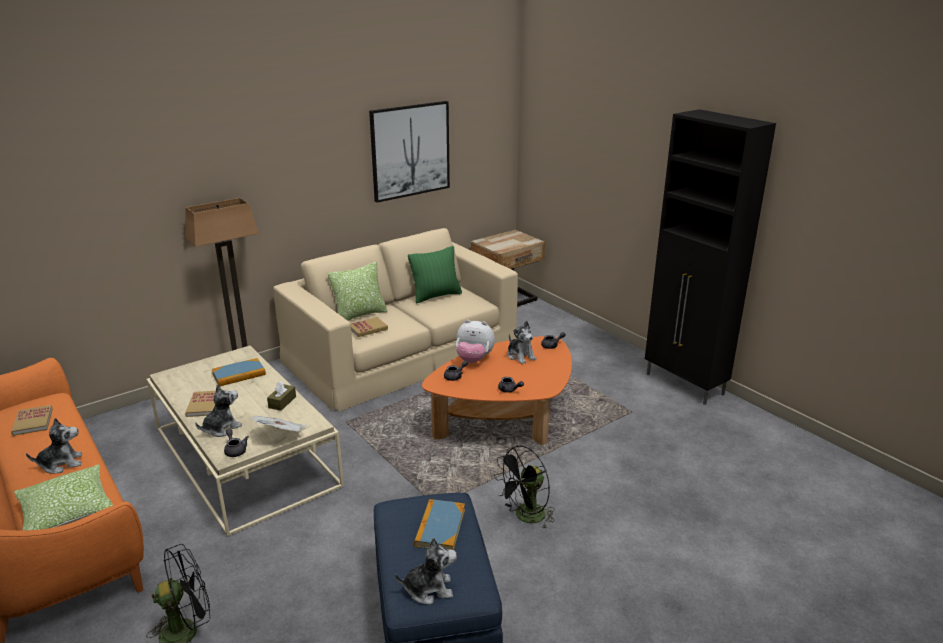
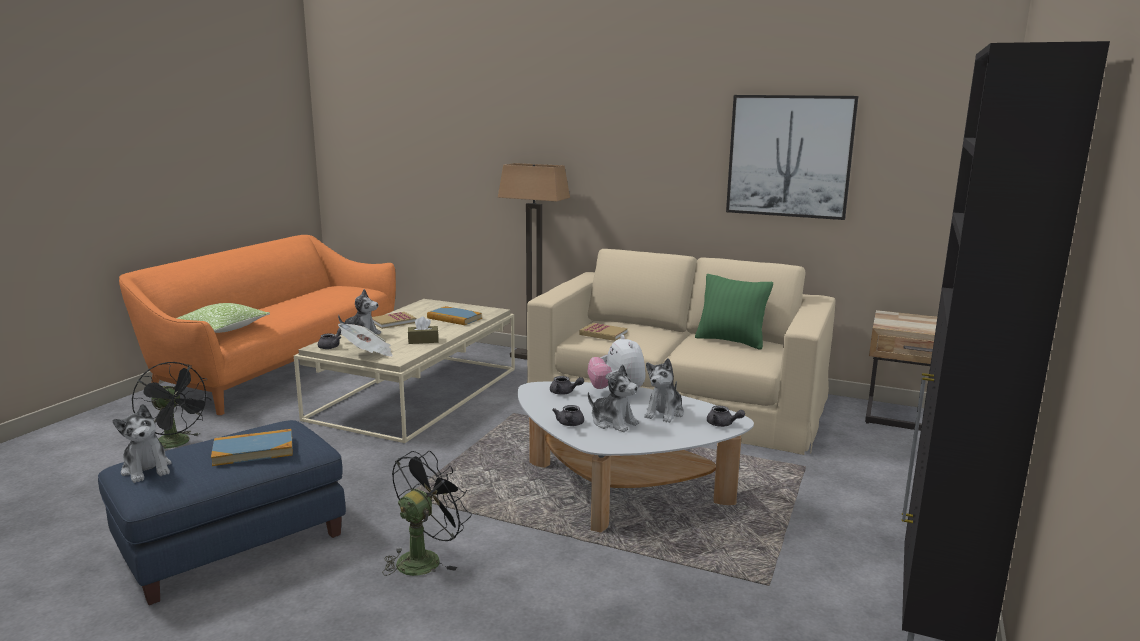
camera: 60 degrees right, 10 degrees down
(33, 422) = (329, 293): book -> none
(61, 464) = (280, 312): plush toy -> plush toy (613, 422)
(360, 315) = (627, 325): pillow -> none
(506, 420) = (620, 493): orange coffee table -> white coffee table
(526, 517) = (424, 558): black fan -> black fan turned 105 degrees clockwise

